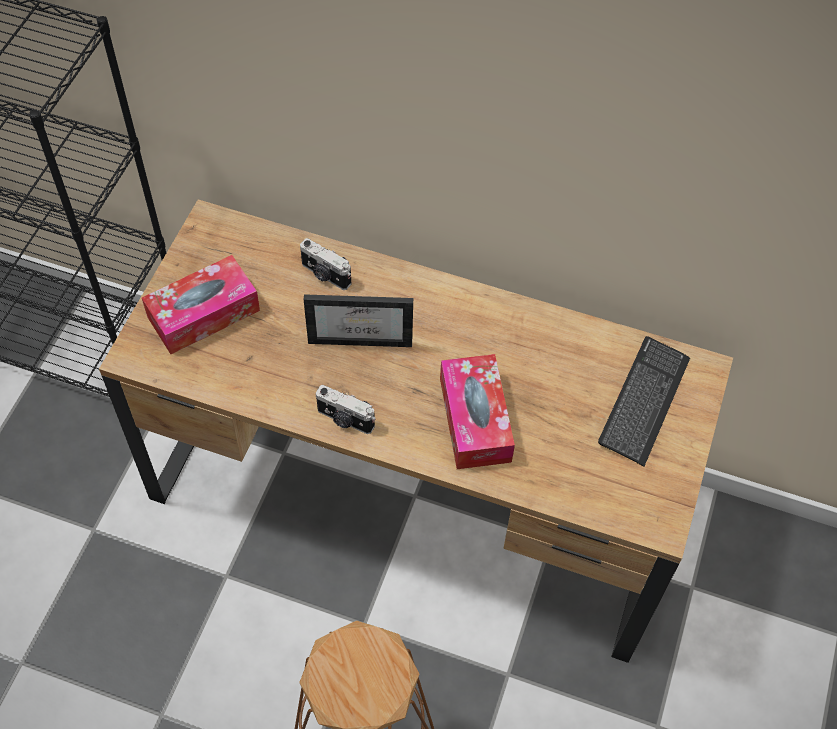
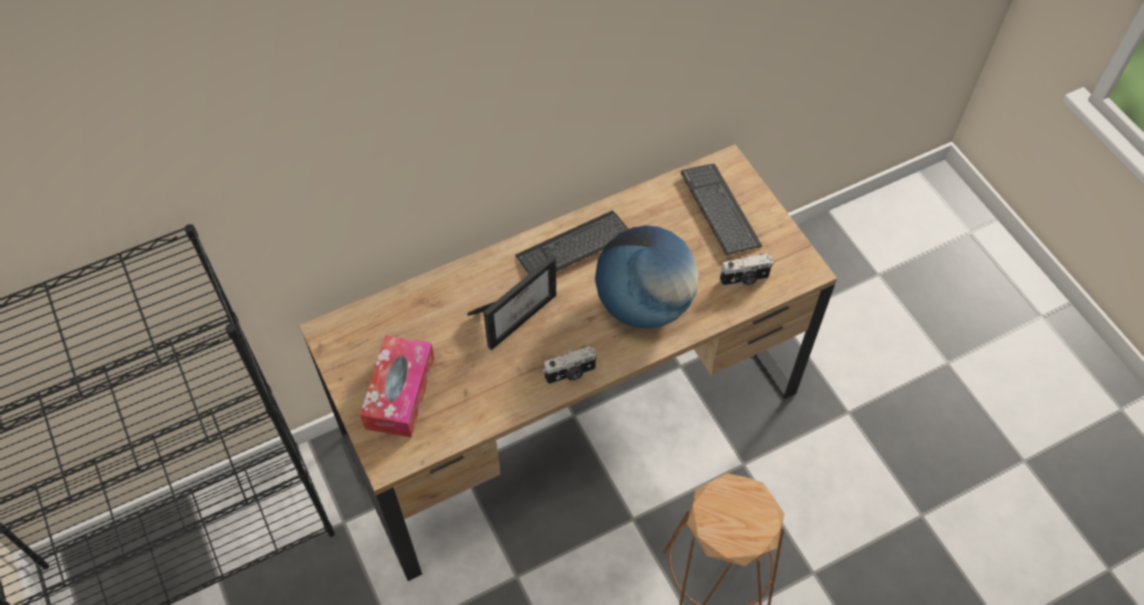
camera: 45 degrees left, 0 degrees up
(325, 275) = (448, 299): camera -> camera (744, 279)
(475, 321) = (574, 247): none -> keyboard
(475, 419) = (643, 304): tissue box -> globe

